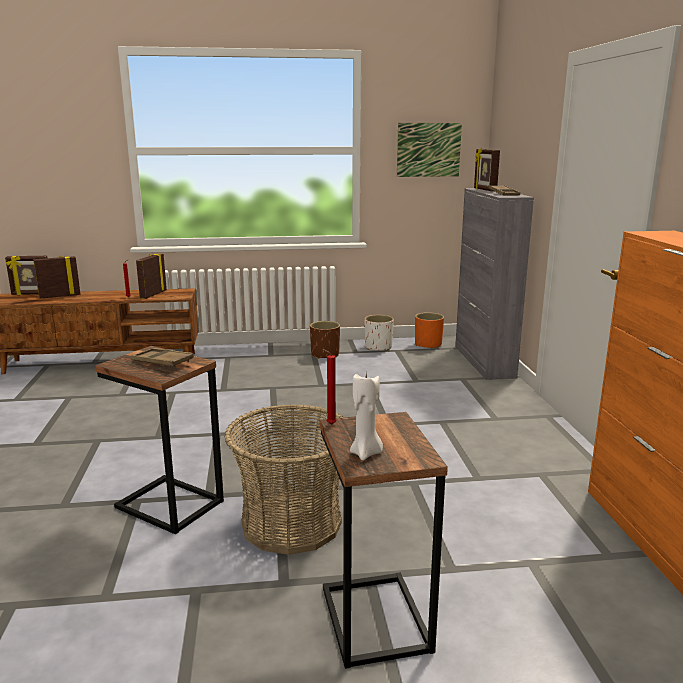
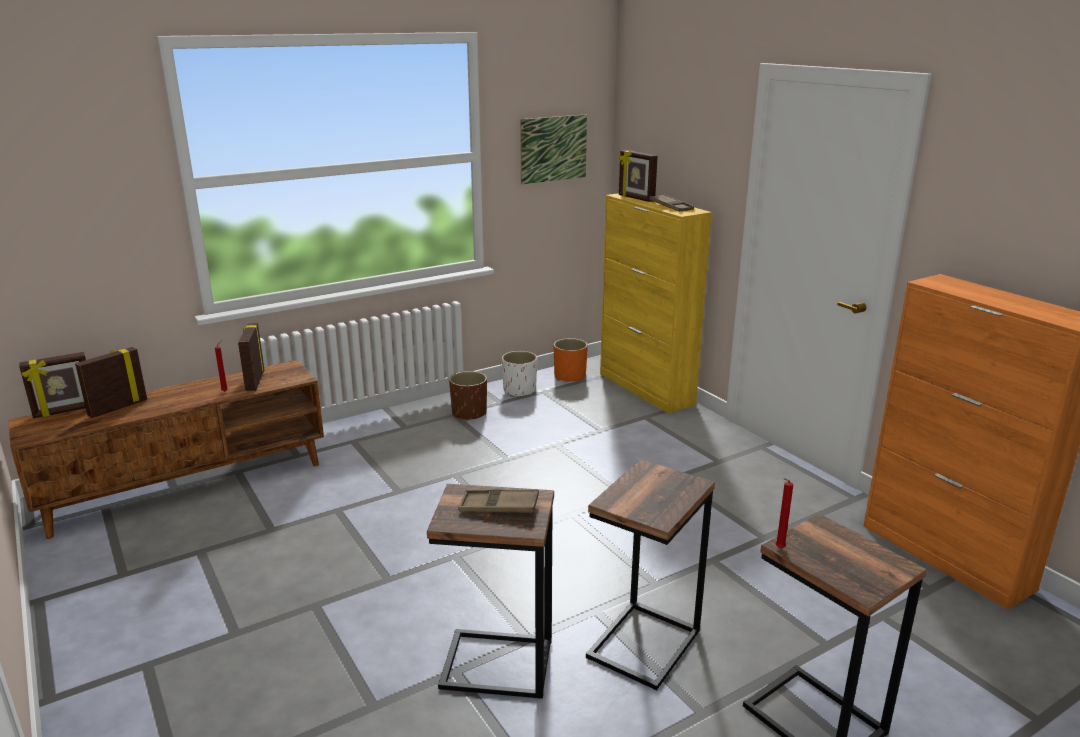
camera: 25 degrees left, 5 degrees up
(292, 523) = (646, 644): basket -> side table
(366, 453) = (852, 574): white candle -> none
(484, 361) = (646, 389): grey cabinet -> yellow cabinet

